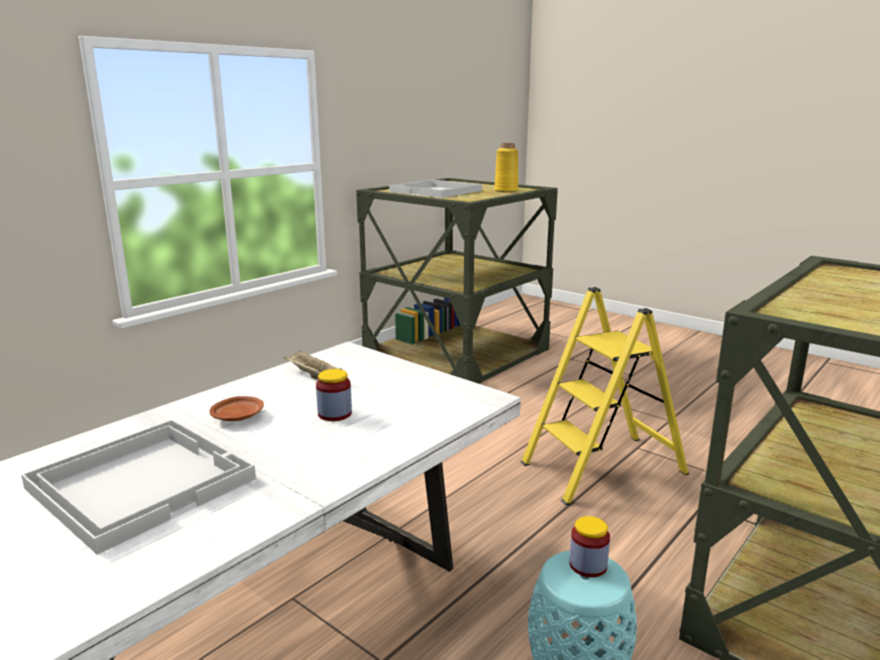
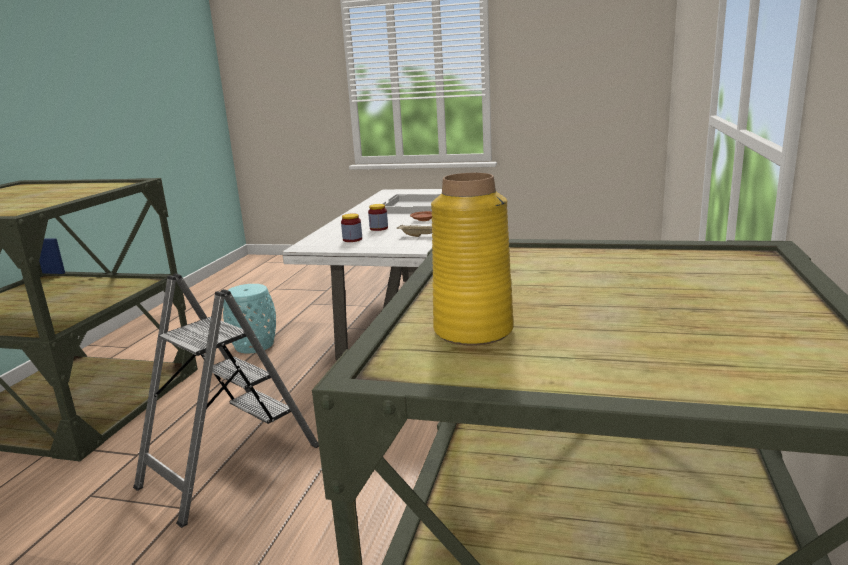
camera: 155 degrees right, 0 degrees up
(437, 191) = (639, 283): white tray -> none
(588, 565) = (244, 292): jar -> jar (352, 239)
(605, 467) = (228, 466): yellow step ladder -> grey step ladder

